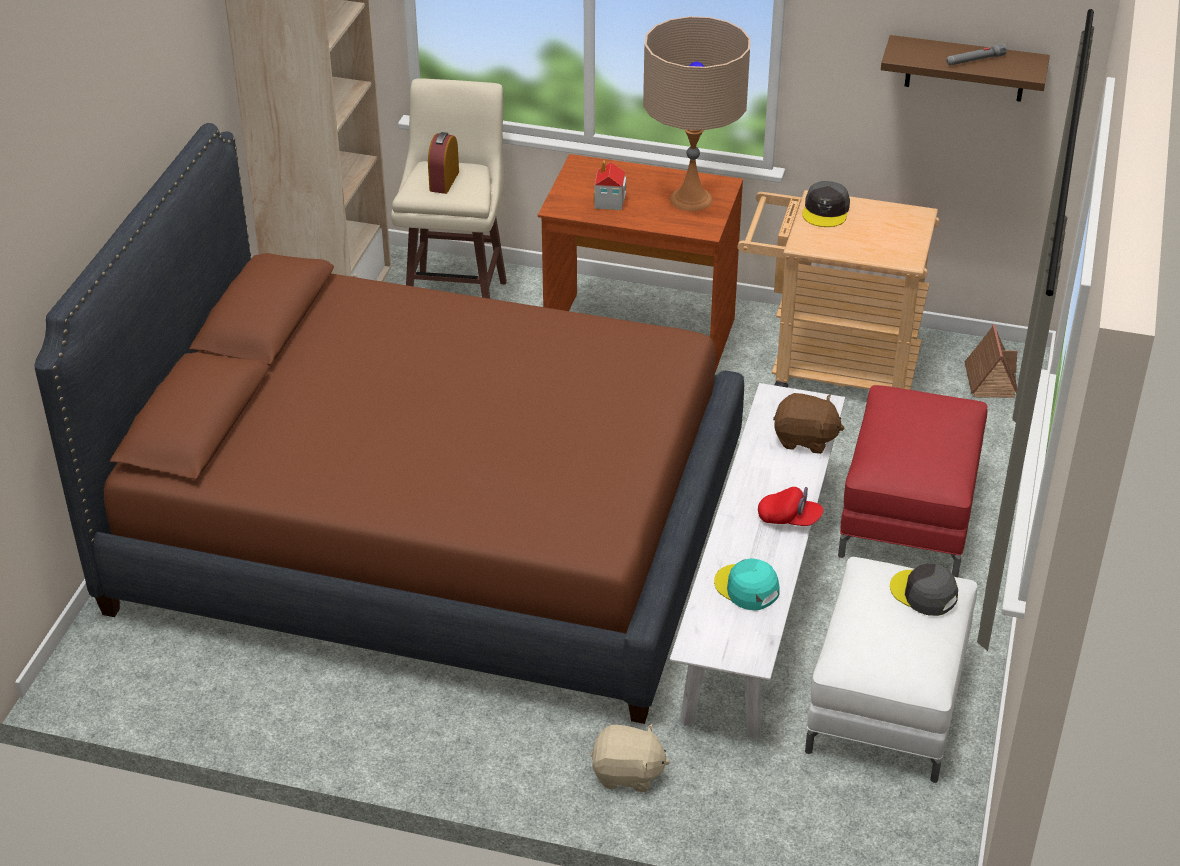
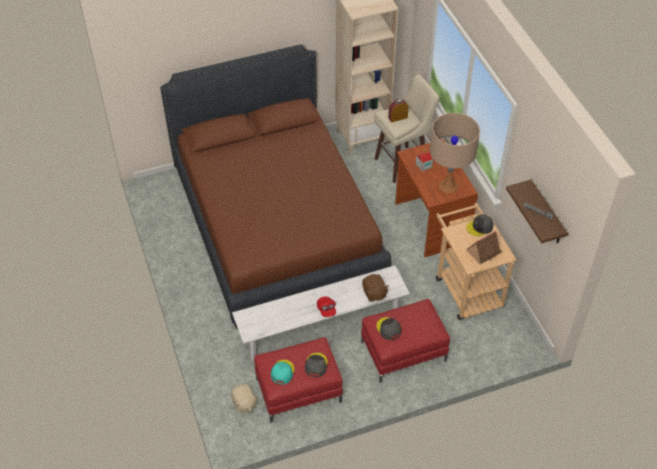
camera: 55 degrees right, 10 degrees up
(627, 774) = (211, 336): beige plush toy -> beige plush toy (244, 403)
(746, 588) = (281, 315): turquoise cap -> turquoise cap (282, 372)
(887, 701) = (298, 390): white ottoman -> red ottoman
(912, 458) = (388, 329): none -> grey cap
(989, 380) = (508, 340): toy house -> toy house (484, 252)

